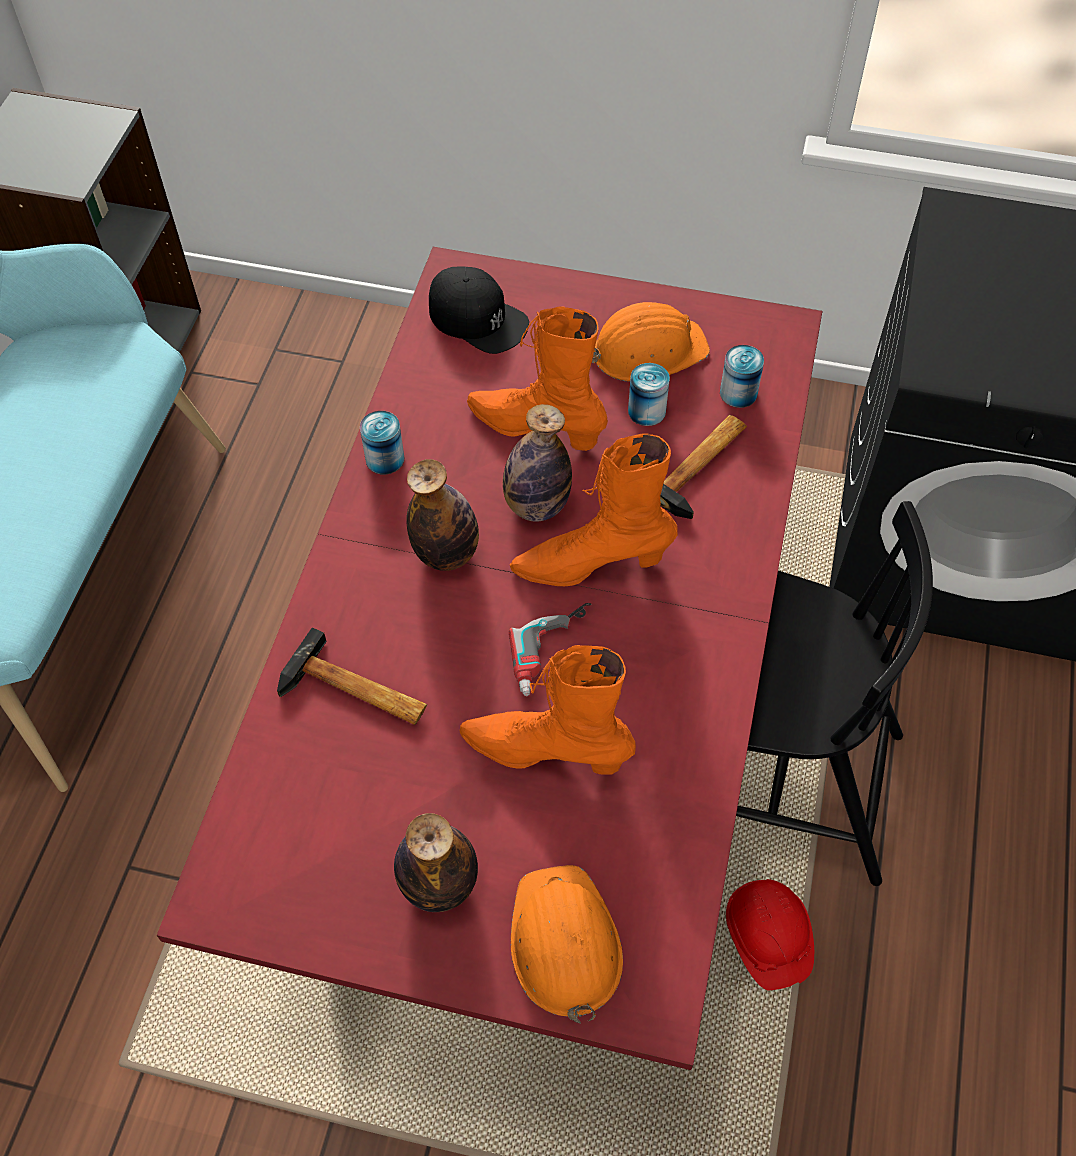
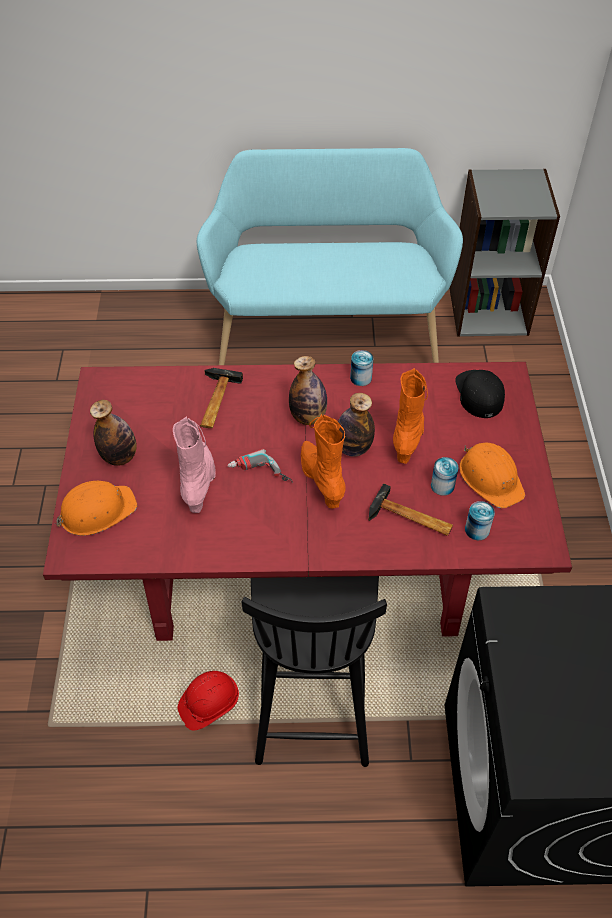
camera: 75 degrees right, 5 degrees down
(478, 318) = (479, 393): black cap -> black cap turned 150 degrees clockwise
(546, 751) = (200, 483): orange boot -> pink boot

